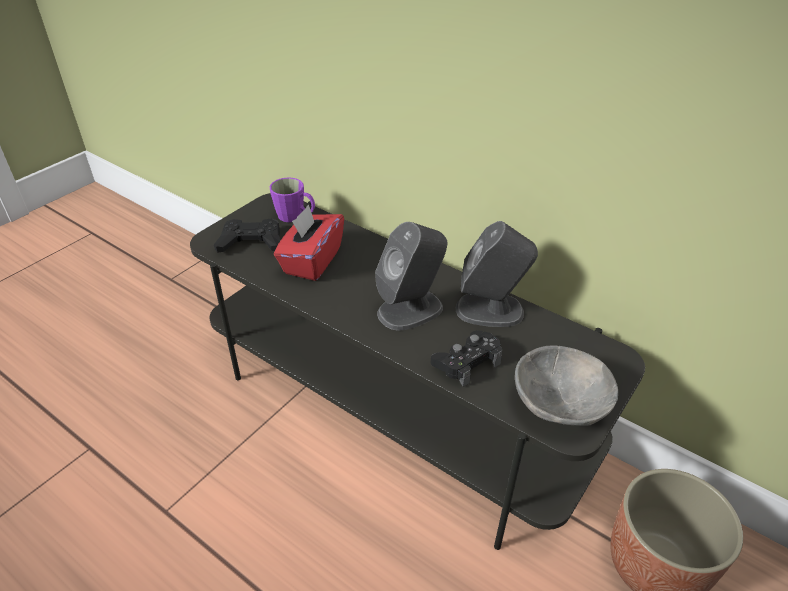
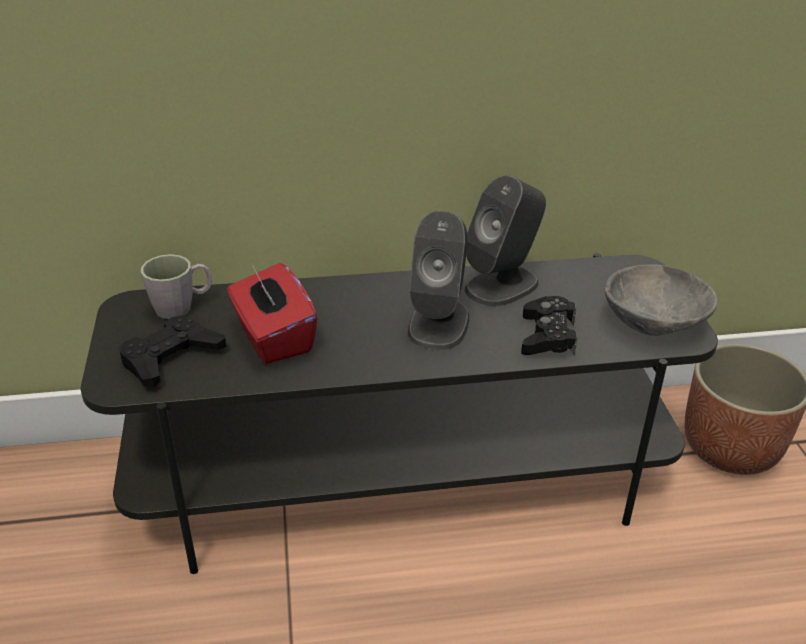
camera: 45 degrees left, 5 degrees down
(295, 217) = (182, 307): purple mug -> grey mug

